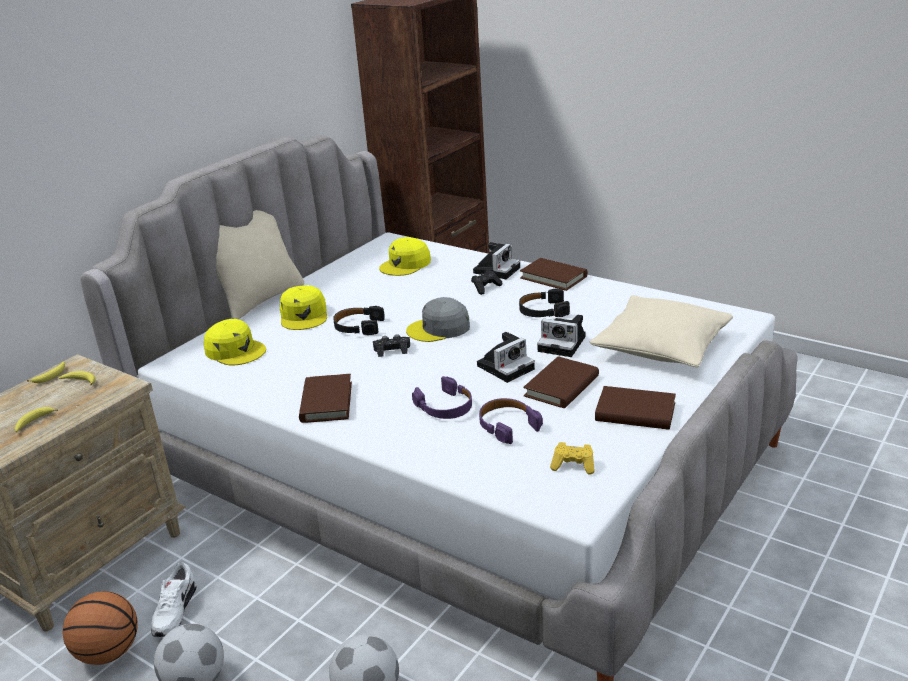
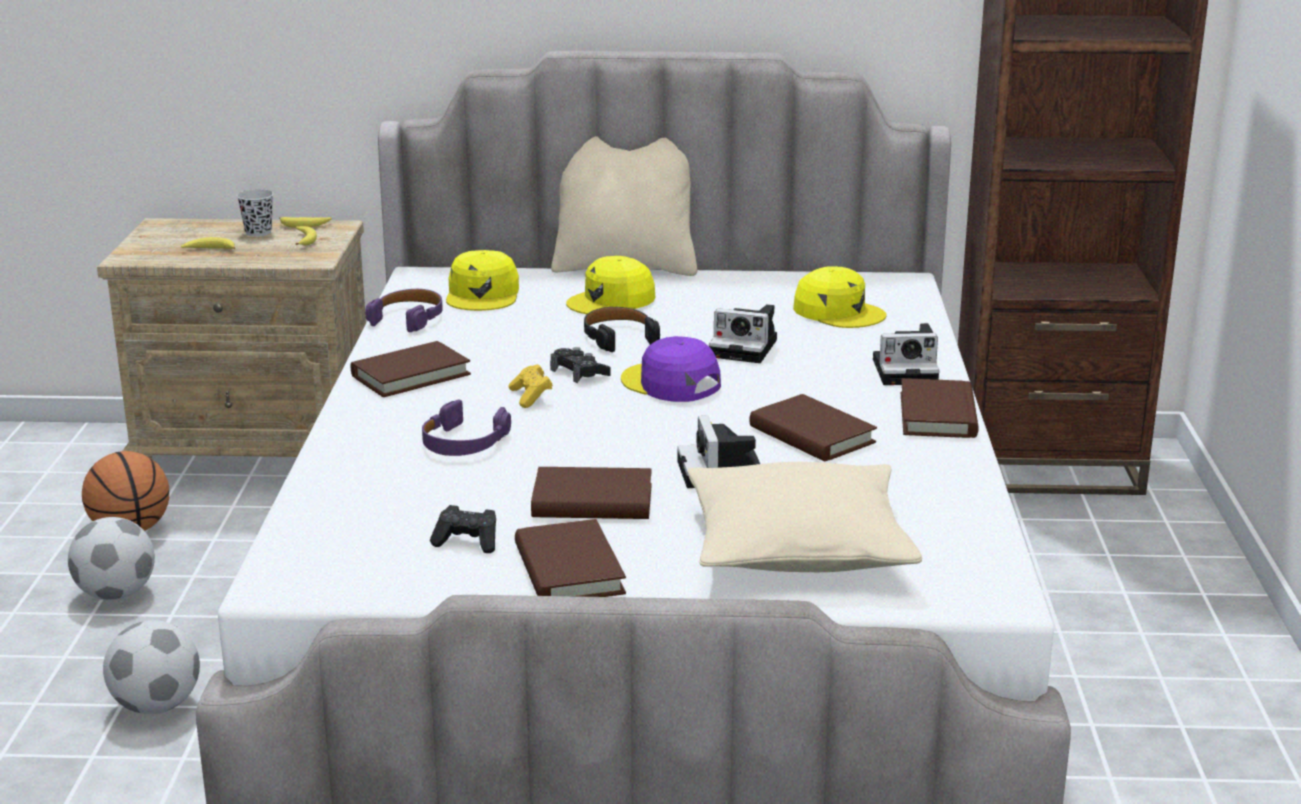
camera: 55 degrees right, 5 degrees down
(32, 396) = (258, 232): none -> black cup
(174, 611) = (214, 539): white shoe -> none
(405, 264) = (839, 312): yellow cap -> yellow cap turned 150 degrees counterclockwise
(439, 328) = (670, 383): grey cap -> purple cap
(486, 288) = (836, 379): black game controller -> black game controller (468, 542)
(506, 366) = (610, 452): camera -> camera (746, 348)
(507, 425) = (451, 491): purple headphones -> purple headphones (408, 318)
(543, 311) = (811, 435): black headphones -> brown book
(573, 466) = (387, 558): yellow game controller -> yellow game controller (531, 397)

